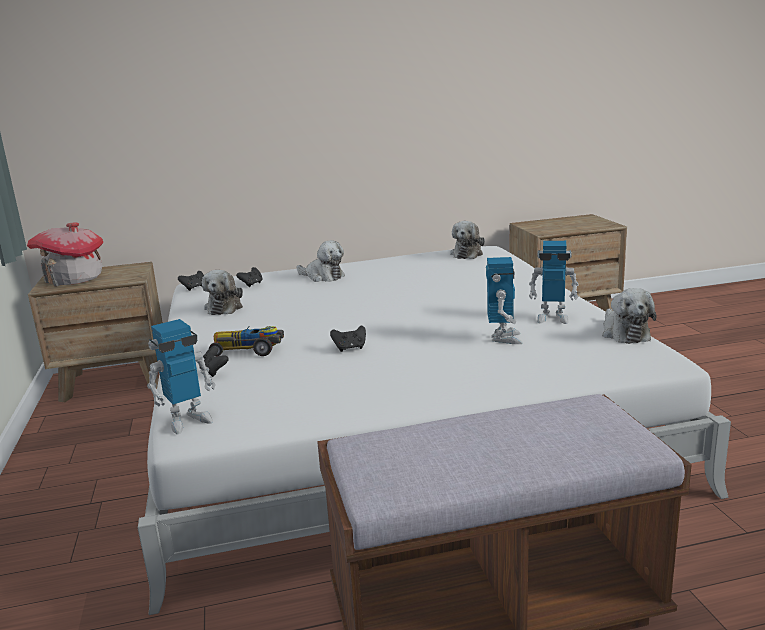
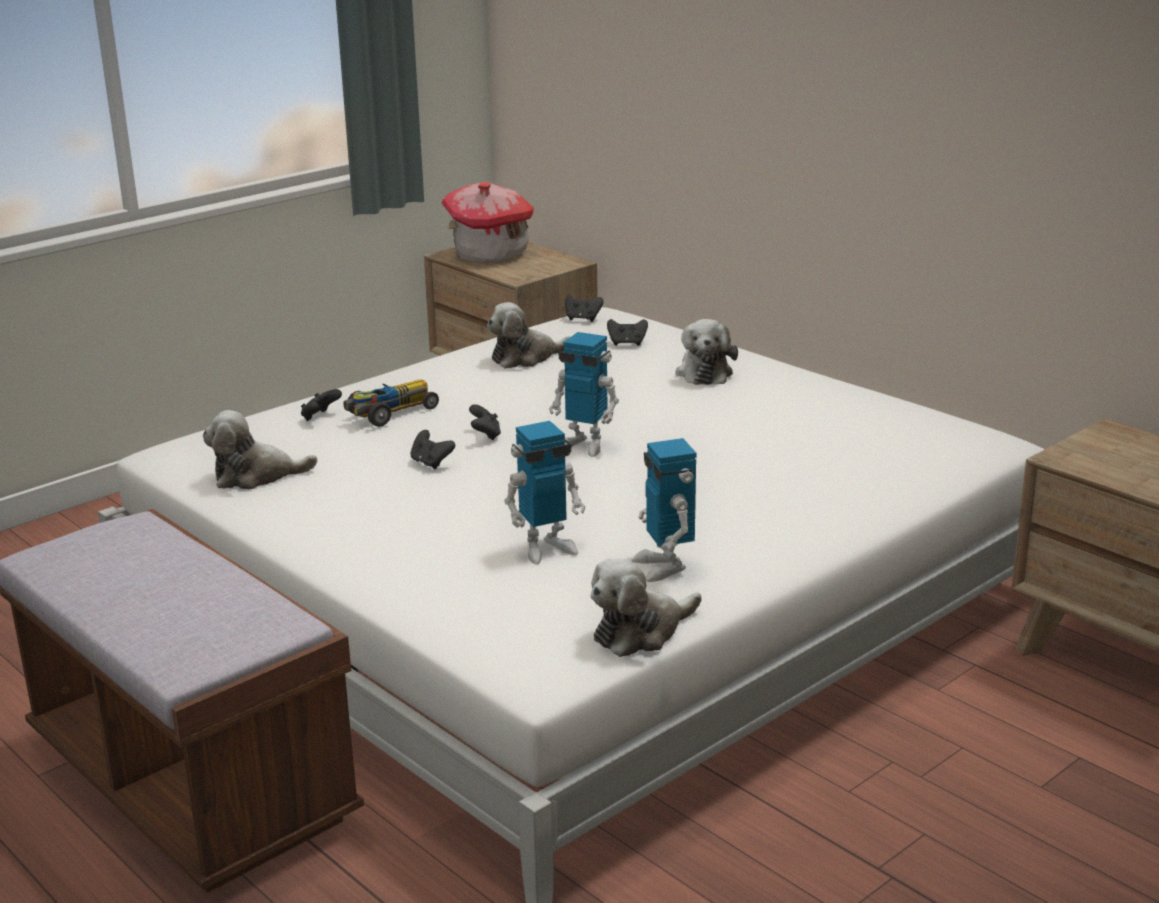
camera: 60 degrees right, 5 degrees up
(187, 420) = (196, 444): toy robot -> toy robot (584, 445)
(249, 350) = (389, 413): toy car -> toy car turned 75 degrees clockwise
(332, 329) = (485, 435): none -> black game controller
(467, 254) = (928, 435): plush toy -> plush toy (255, 476)

